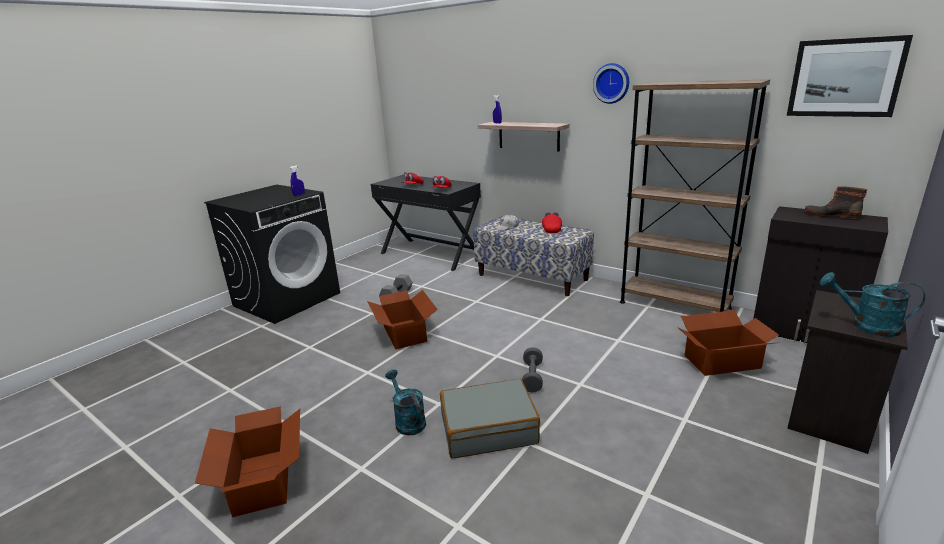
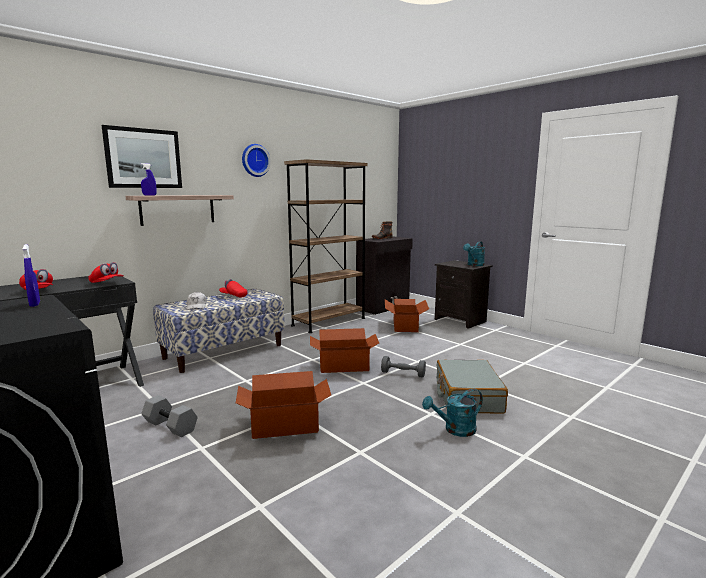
camera: 80 degrees left, 10 degrees down
(261, 481) = (560, 524): cardboard box -> cardboard box (344, 366)
(845, 78) = (368, 166): picture -> picture (143, 158)

